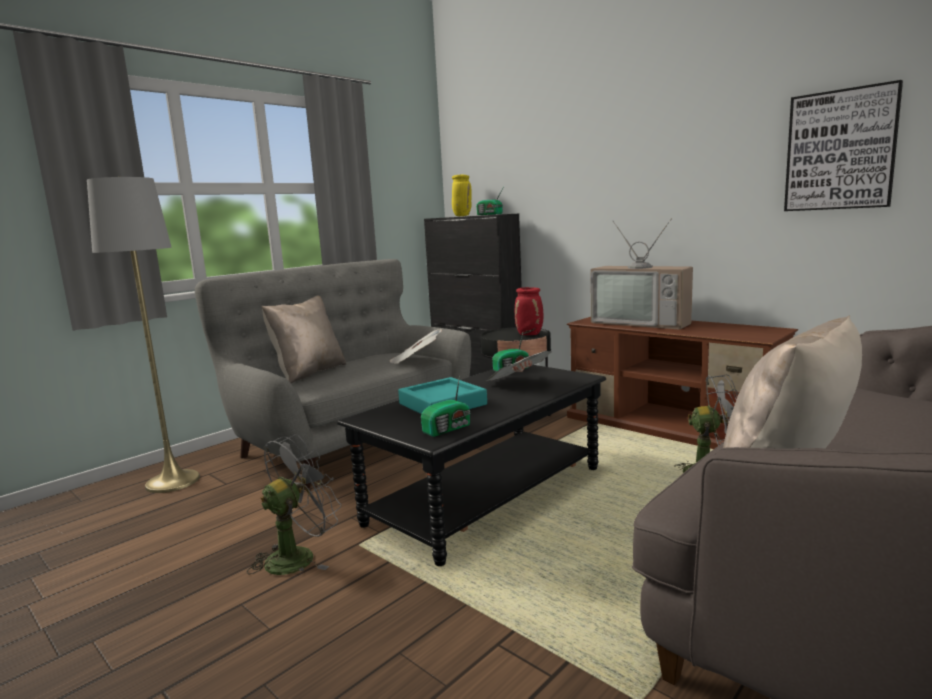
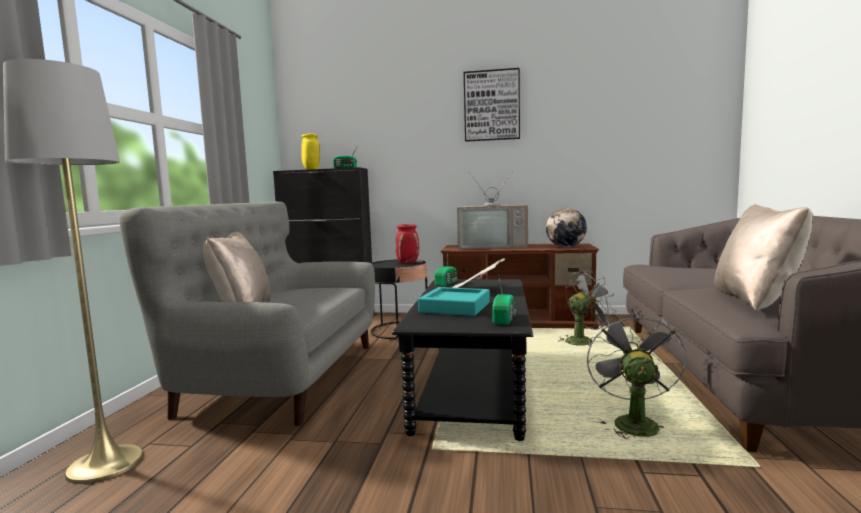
camera: 35 degrees left, 5 degrees down
(298, 556) = (390, 476): grey fan -> grey fan (632, 422)
(415, 361) = (339, 290): newspaper -> none
(734, 334) = (566, 247): none -> globe
(840, 150) = (605, 132): picture -> picture (491, 105)

